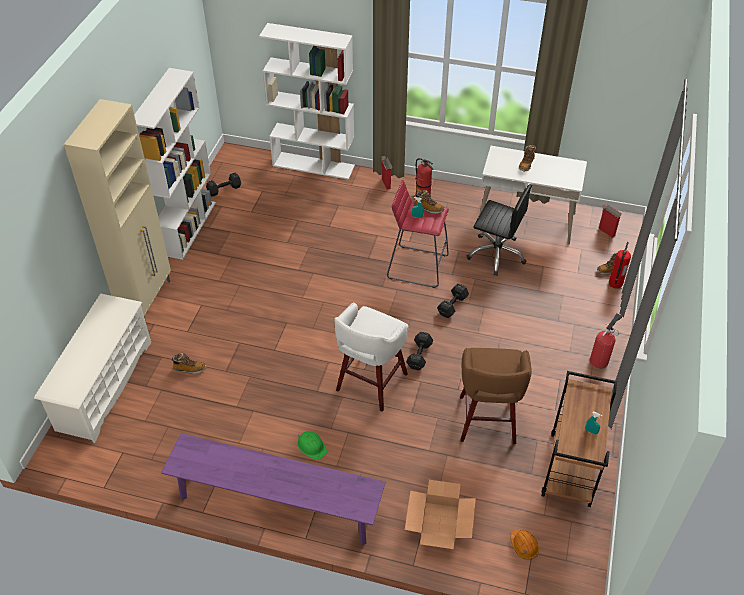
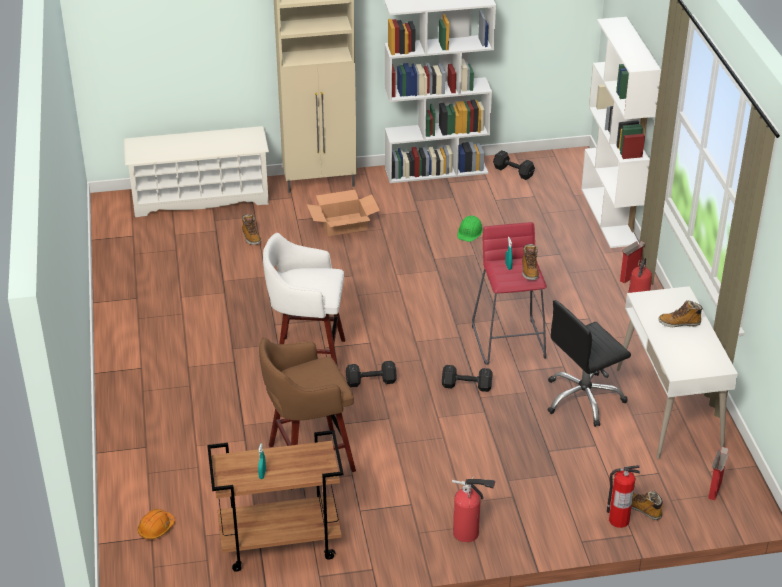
camera: 65 degrees right, 10 degrees down
(277, 505) = (122, 343): purple bench -> none
(311, 446) = (202, 343): green hard hat -> green hard hat (470, 232)
(439, 524) = (153, 458): cardboard box -> cardboard box (343, 224)
(496, 254) = (583, 399): black office chair -> black office chair turned 60 degrees clockwise

